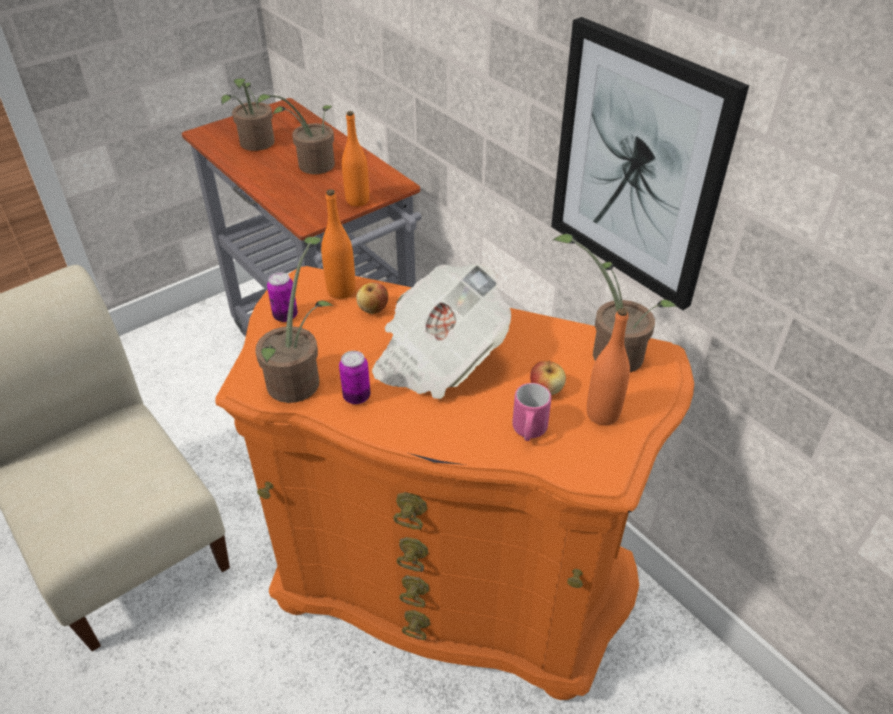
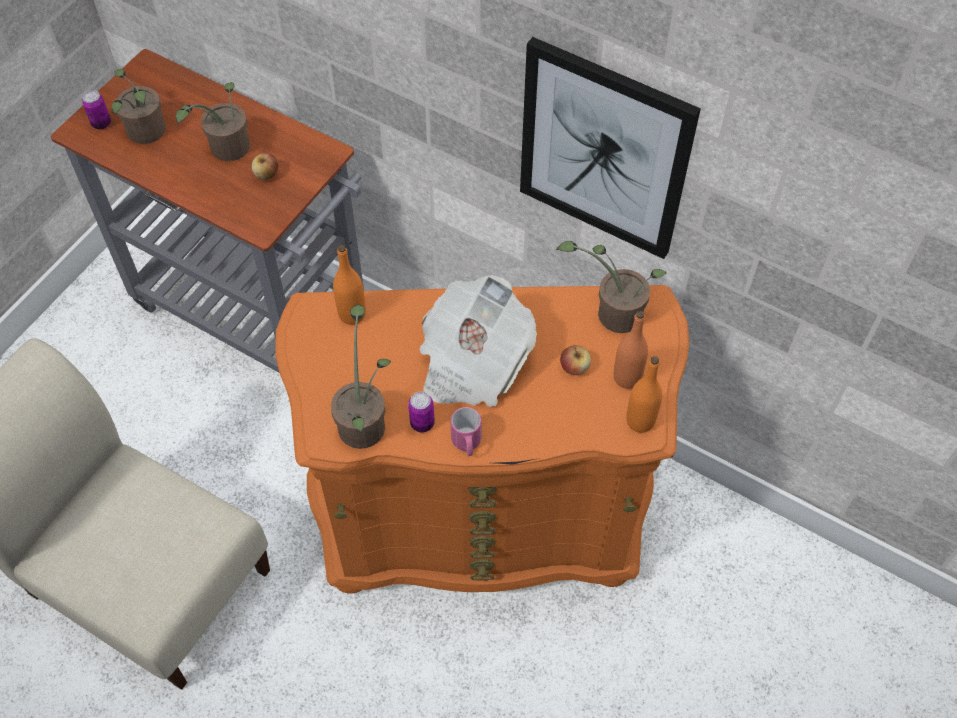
camera: 20 degrees left, 15 degrees up
(285, 316) = (316, 358): can -> can (101, 123)
(357, 200) = (298, 185): orange bottle -> orange bottle (640, 421)
(373, 309) = (391, 327): apple -> apple (266, 174)
(528, 432) = (575, 413): pink mug -> pink mug (467, 444)

